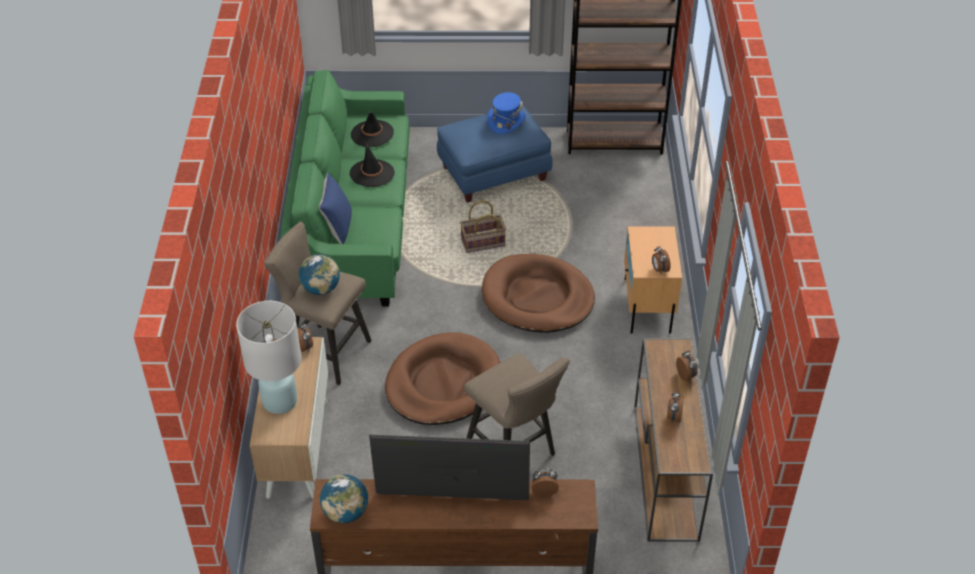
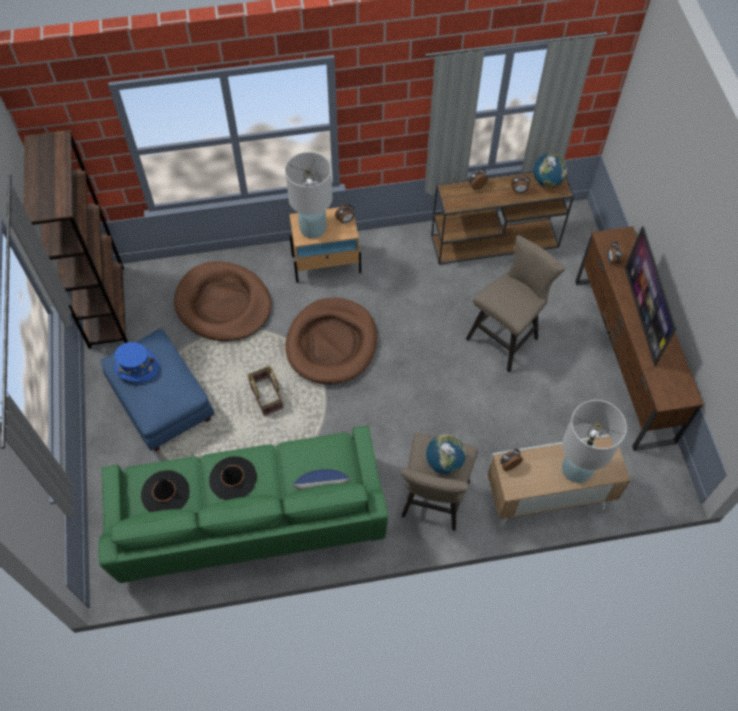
camera: 100 degrees left, 15 degrees up
(346, 512) = (680, 382): globe -> globe (547, 181)
(443, 383) = (447, 399): brown dog bed -> brown dog bed (223, 304)
(651, 242) = (313, 228): none -> white table lamp

